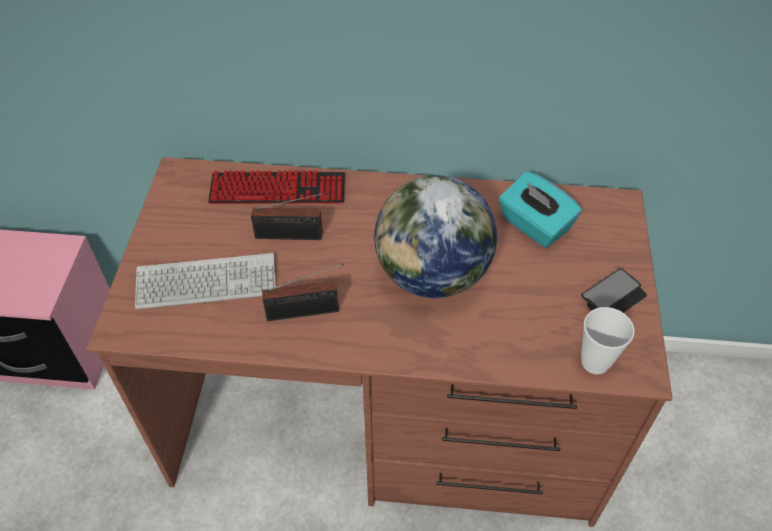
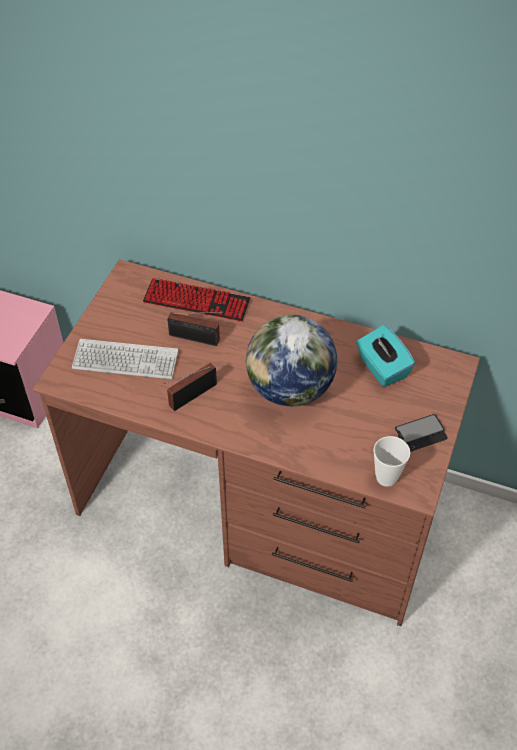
camera: 15 degrees right, 0 degrees up
(307, 312) = (190, 396): radio -> radio turned 135 degrees clockwise

